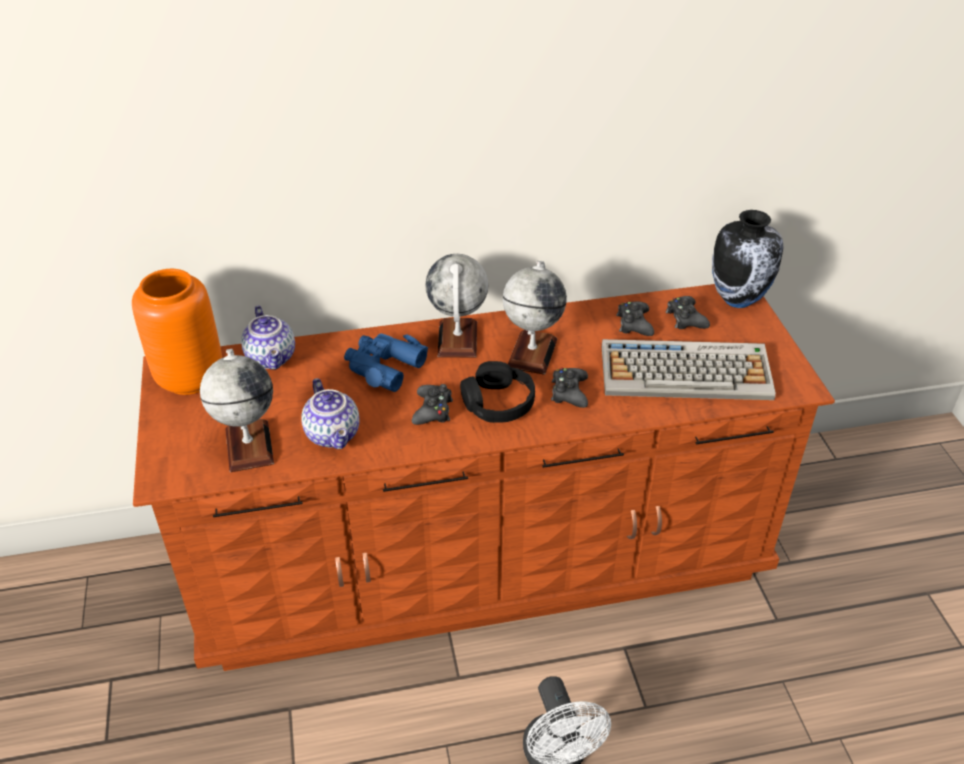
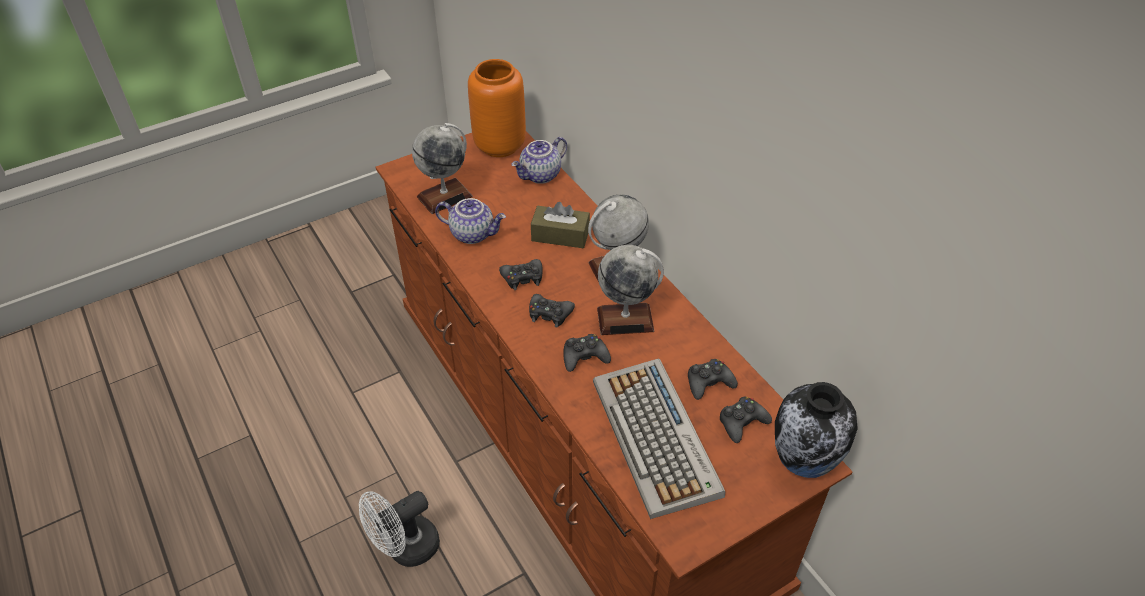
camera: 70 degrees right, 5 degrees up
(334, 434) = (473, 233): teapot -> teapot turned 120 degrees counterclockwise
(383, 367) = (560, 235): blue binoculars -> brown tissue box
(498, 403) = (549, 314): black headphones -> black game controller

